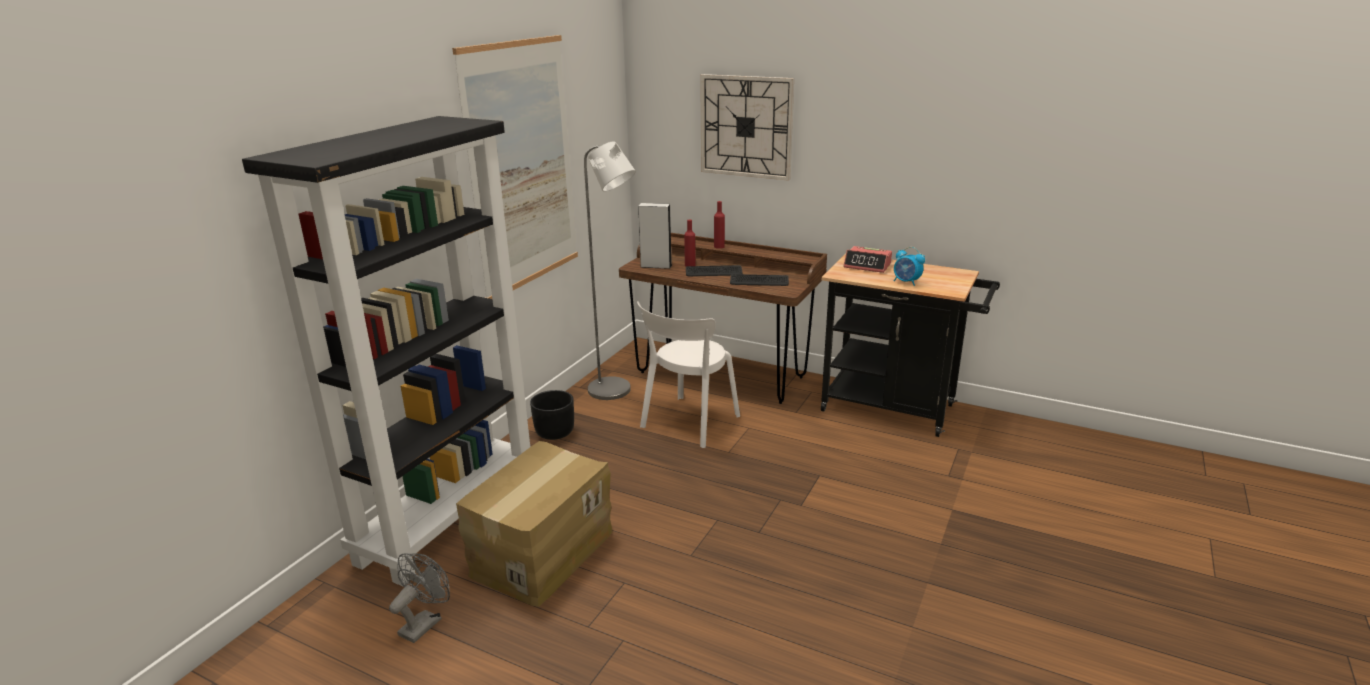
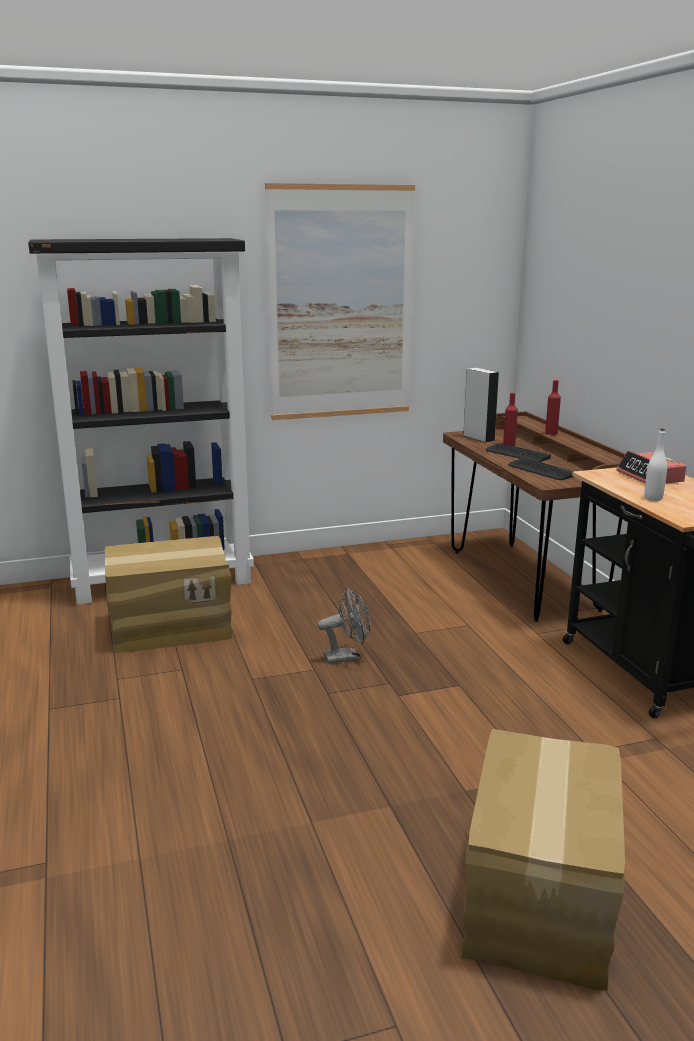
camera: 45 degrees right, 5 degrees down
(424, 623) = (52, 627): grey fan -> grey fan (347, 657)
(555, 432) = (314, 564): black planter -> none
(615, 392) = (408, 557): grey floor lamp -> none
(688, 423) = (422, 600): white chair -> none
(746, 126) = (597, 297): wall clock -> none
(906, 282) = (653, 498): alarm clock -> white bottle
(1071, 580) = (541, 900): none -> cardboard box

